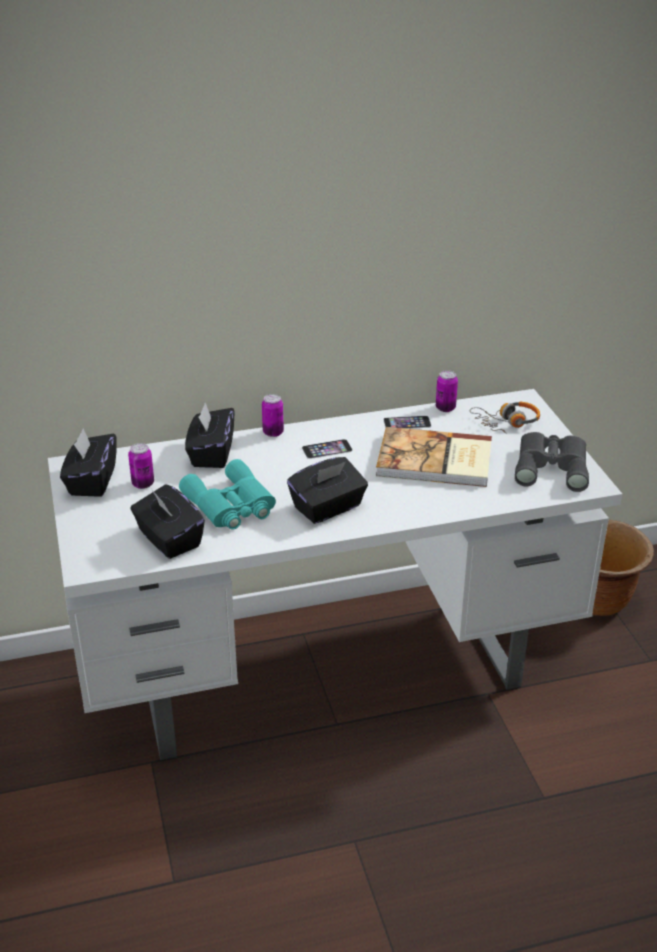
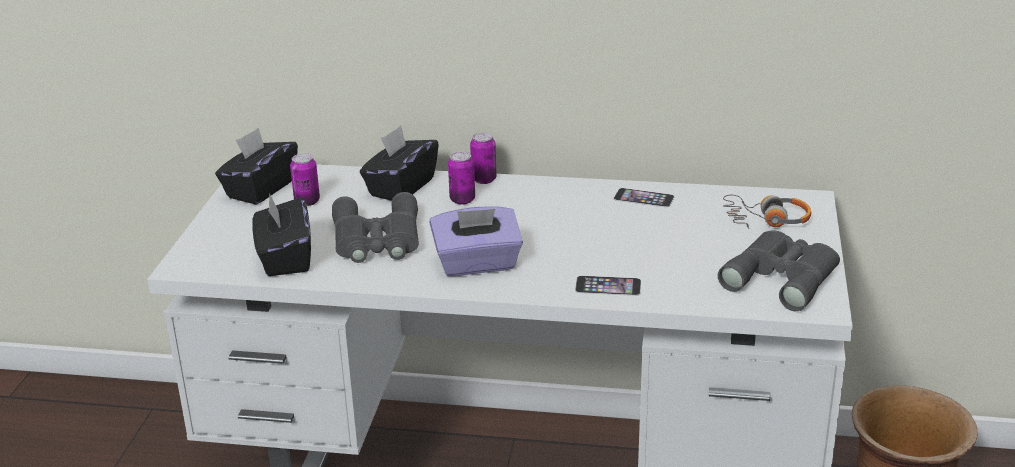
camera: 25 degrees right, 5 degrees down
(231, 505) = (376, 240): turquoise binoculars -> grey binoculars
(327, 449) = (528, 206): phone -> phone (608, 286)
(328, 508) = (477, 264): black tissue box -> purple tissue box
(435, 461) = (642, 243): book -> none
(445, 408) = (703, 191): can -> can (462, 200)

